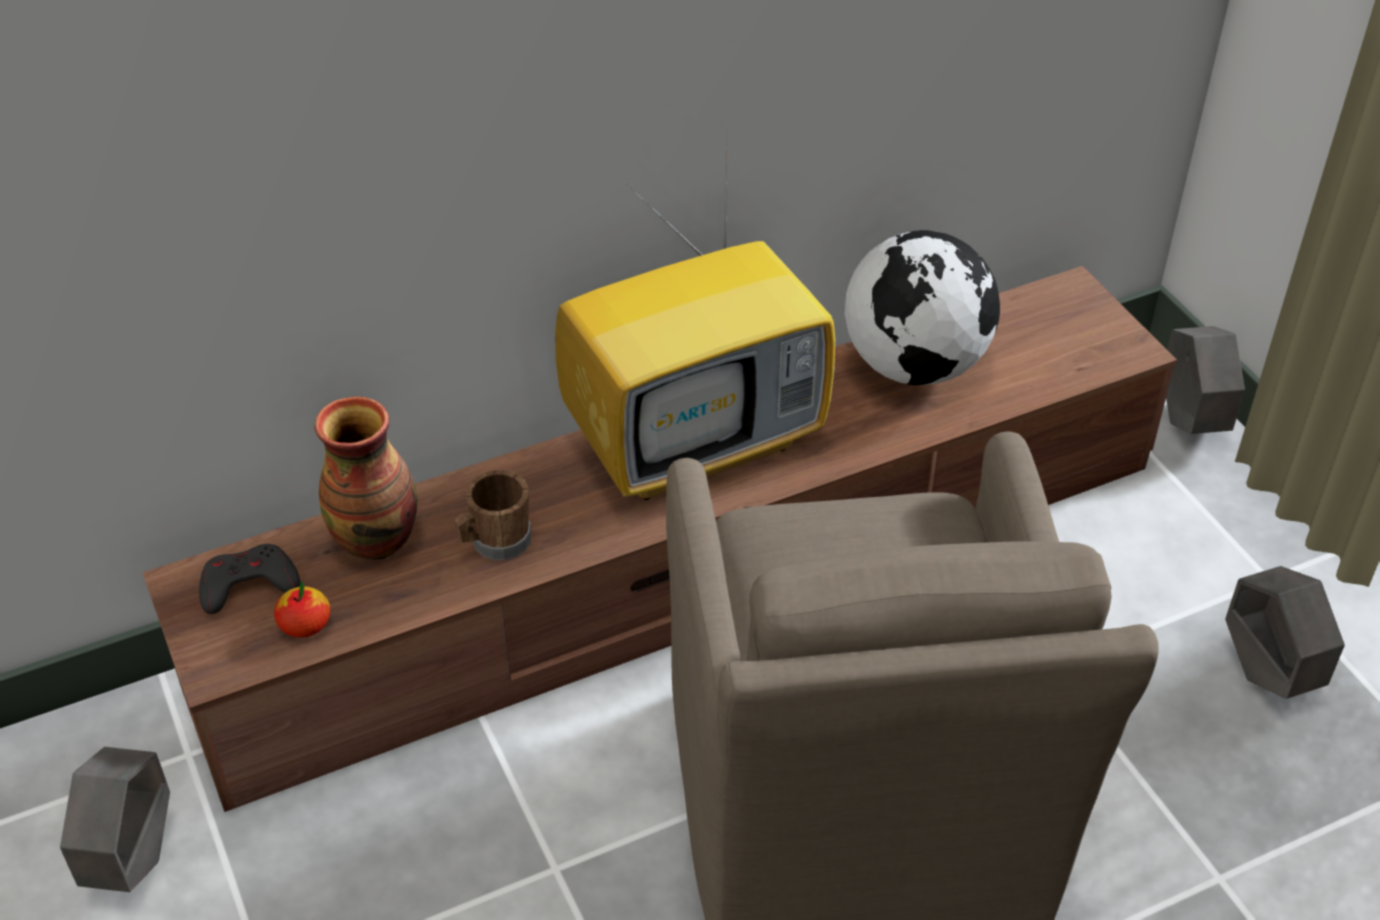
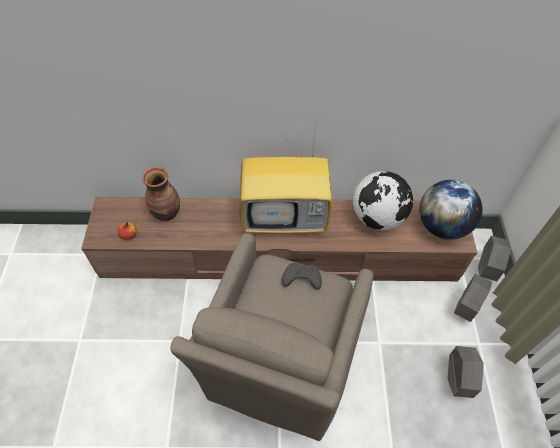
camera: 25 degrees right, 10 degrees up
(133, 858) = (67, 281): grey planter -> grey planter (465, 308)
(248, 584) = (121, 213): grey game controller -> grey game controller (301, 278)
(495, 542) = (201, 229): brown mug -> none
(1069, 334) = (442, 226): none -> globe

